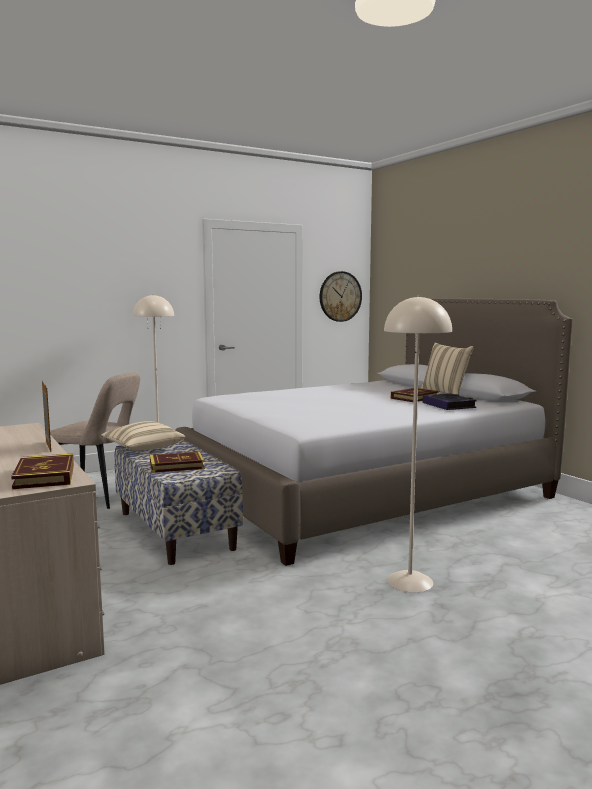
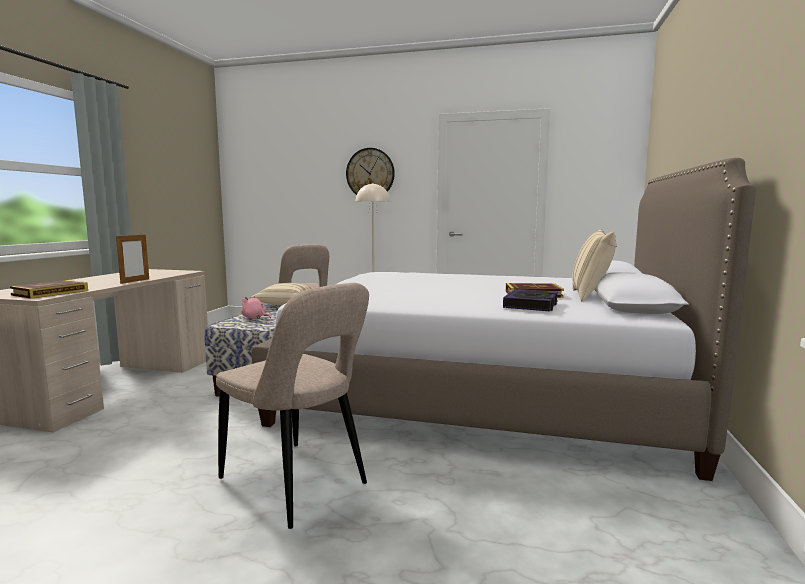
camera: 45 degrees right, 0 degrees up
(176, 466) = (255, 318): book -> pink plush toy
(340, 296) = (598, 184): wall clock -> wall clock (370, 173)
(410, 581) = (297, 484): beige floor lamp -> beige chair

